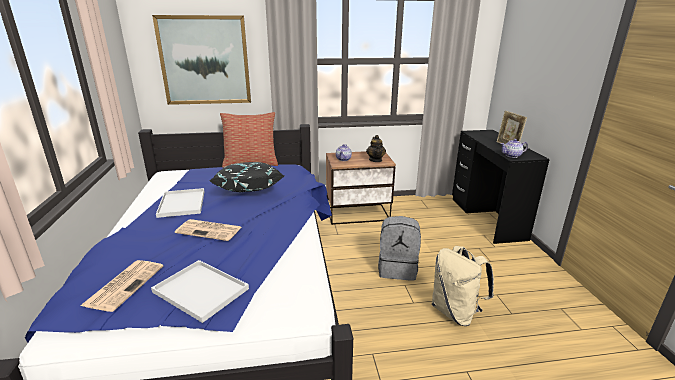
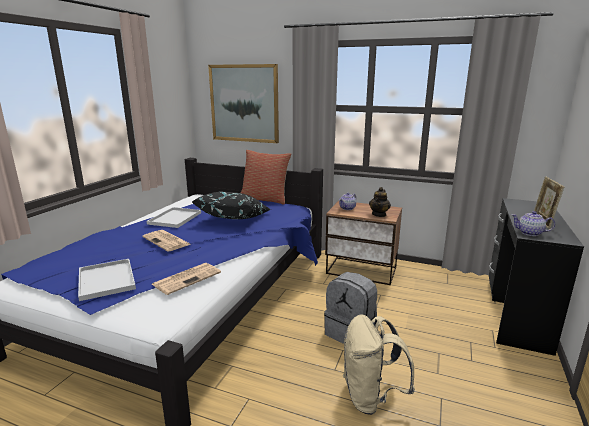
camera: 30 degrees right, 5 degrees down
(125, 284) = (73, 262): newspaper -> newspaper (187, 278)

